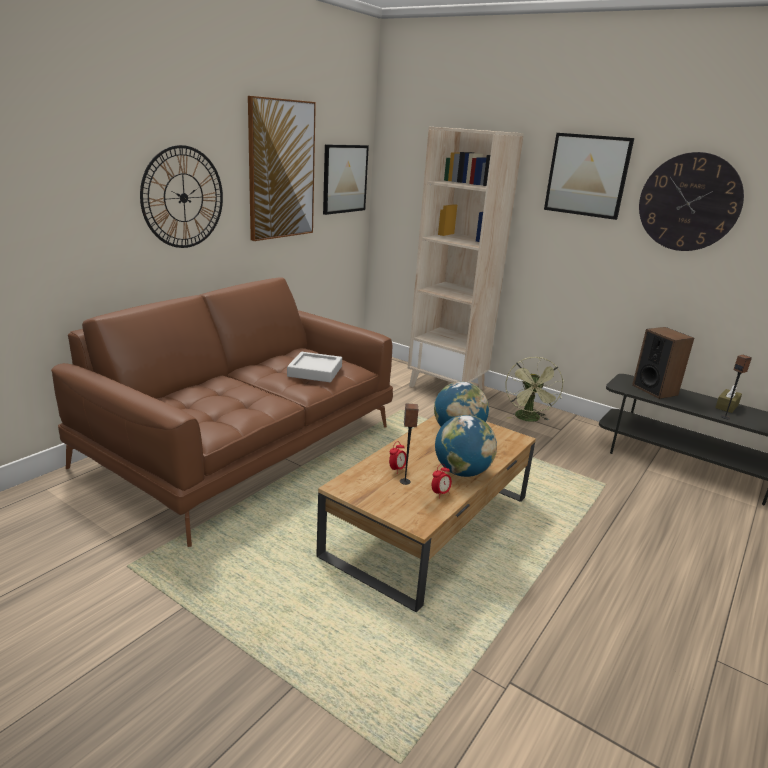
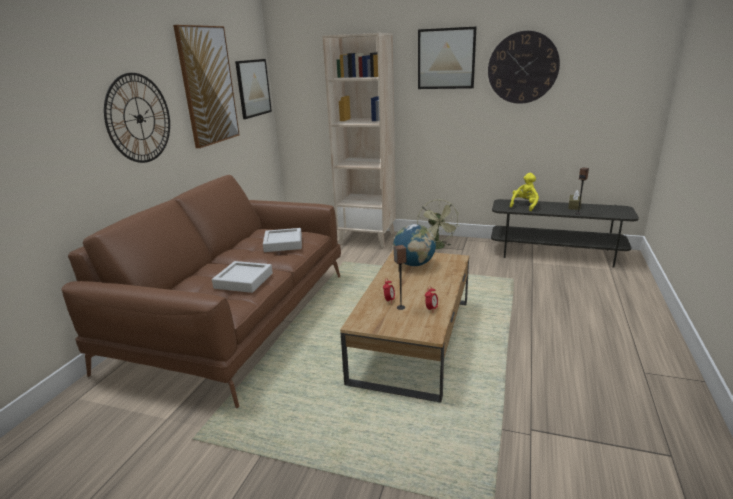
camera: 15 degrees left, 0 degrees up
(243, 404) = (243, 281): none -> grey tray
(462, 472) = (436, 290): globe -> none
(654, 390) = (524, 205): speaker -> yellow plush toy

